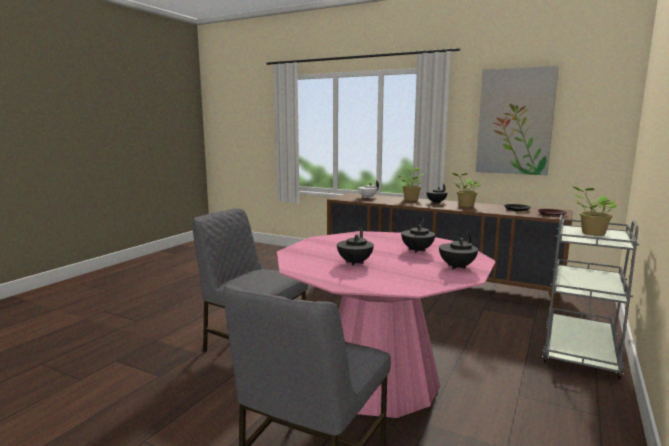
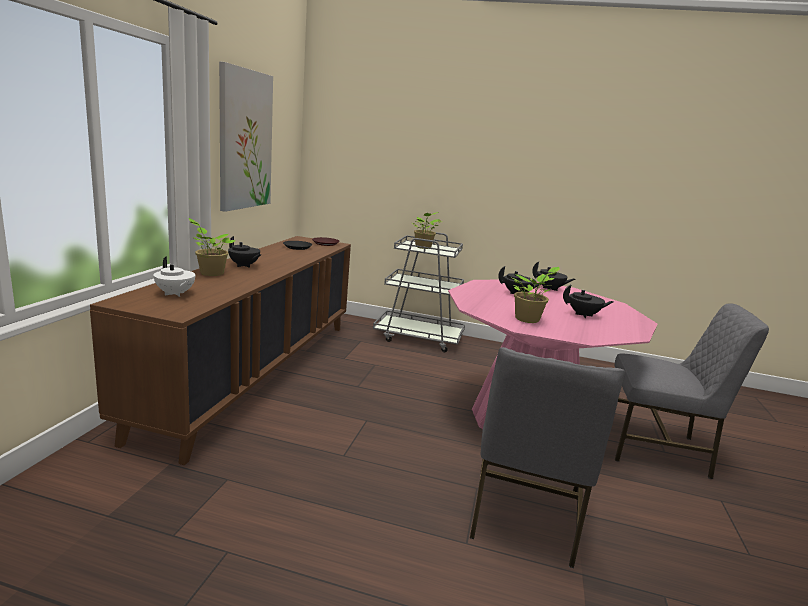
camera: 105 degrees left, 5 degrees up
(465, 206) = (273, 258): potted plant -> potted plant (528, 320)

